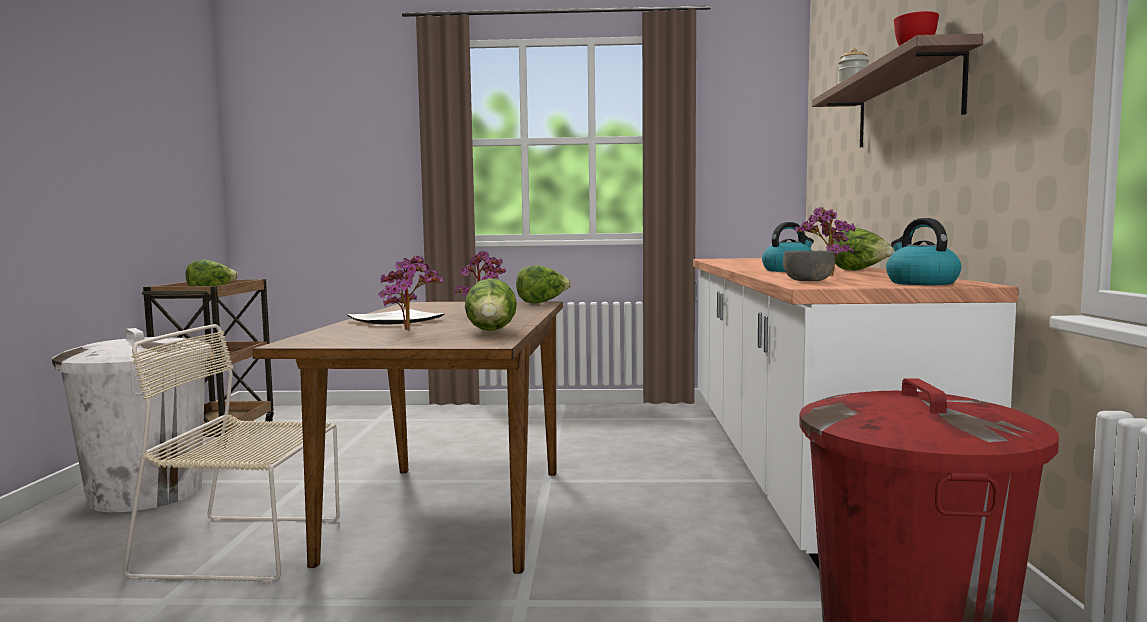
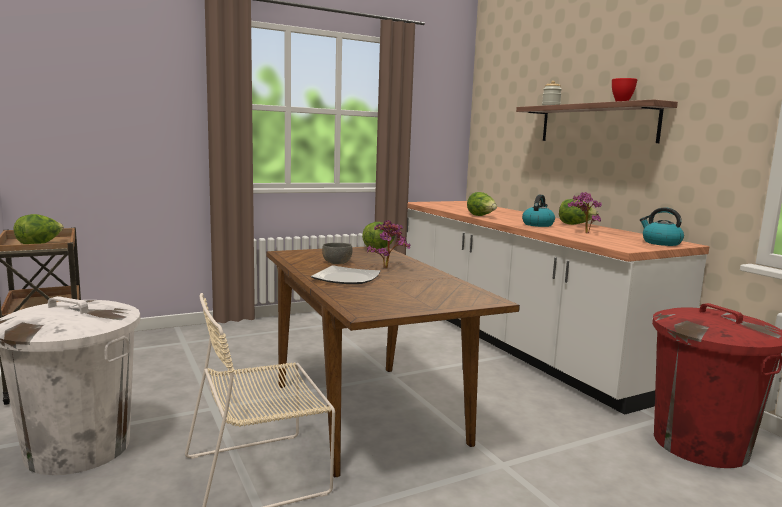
camera: 30 degrees left, 5 degrees up
(411, 331) = (398, 290): potted plant -> none
(491, 332) = (454, 287): lettuce -> lettuce (481, 216)
(807, 281) = (600, 241): grey bowl -> grey bowl (336, 262)

